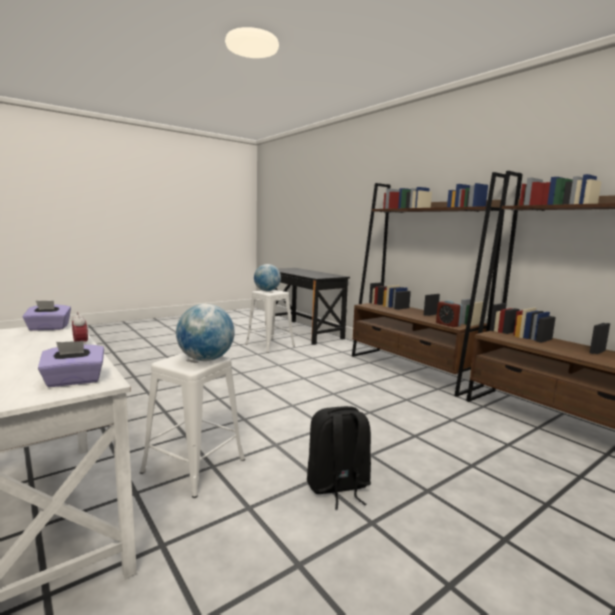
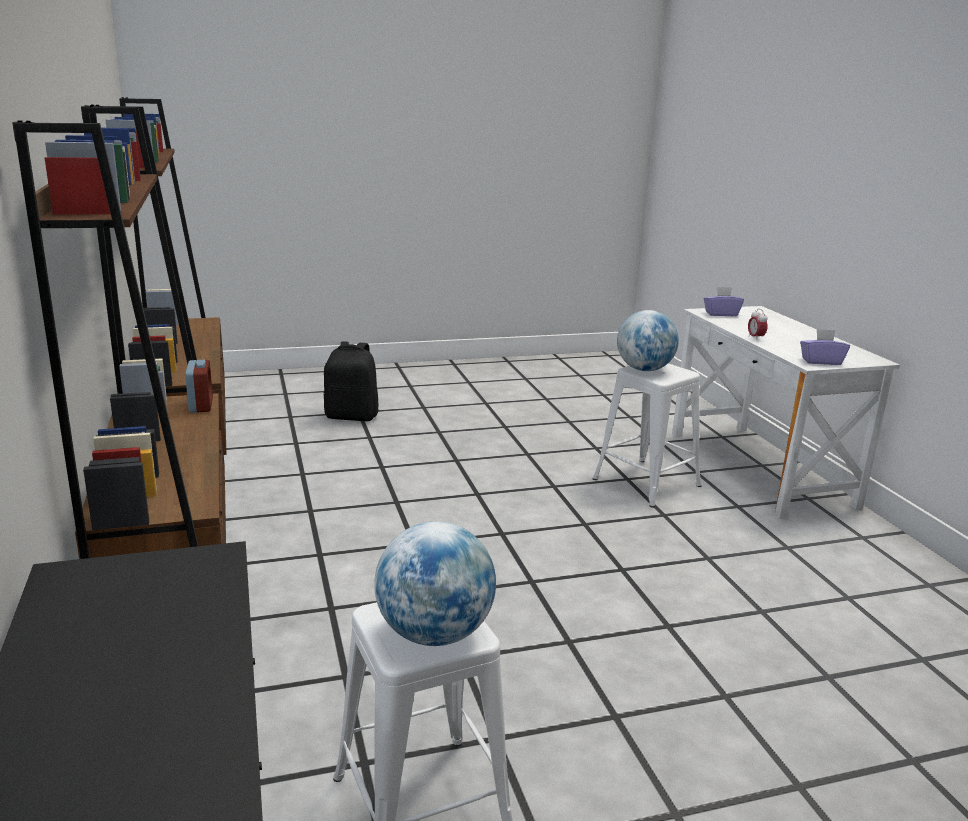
camera: 160 degrees left, 10 degrees up
(338, 487) = (513, 446): black backpack -> black backpack (352, 416)

